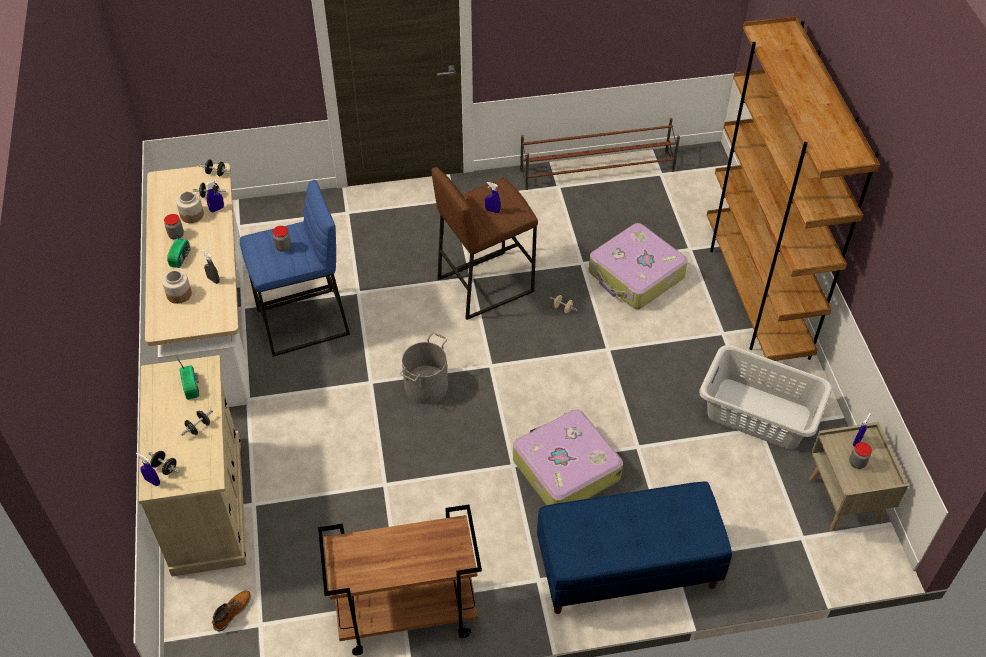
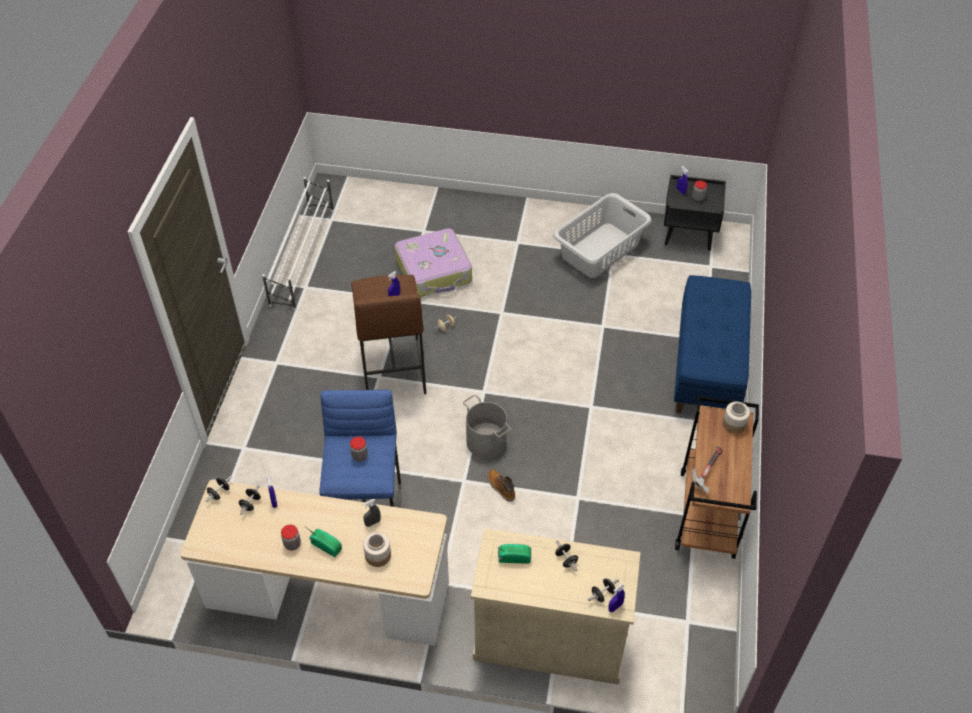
camera: 70 degrees left, 0 degrees up
(192, 215) = (270, 525): jar -> jar (733, 423)
(232, 612) = (669, 641): boot -> boot (501, 487)
(370, 541) = (706, 472): none -> hammer
(564, 468) = (606, 375): suitcase -> none
(598, 171) = (303, 256): brown shoe rack -> white shoe rack
(756, 295) = (490, 211): brown bookcase -> none
(845, 501) = (689, 234): beige nightstand -> black nightstand

